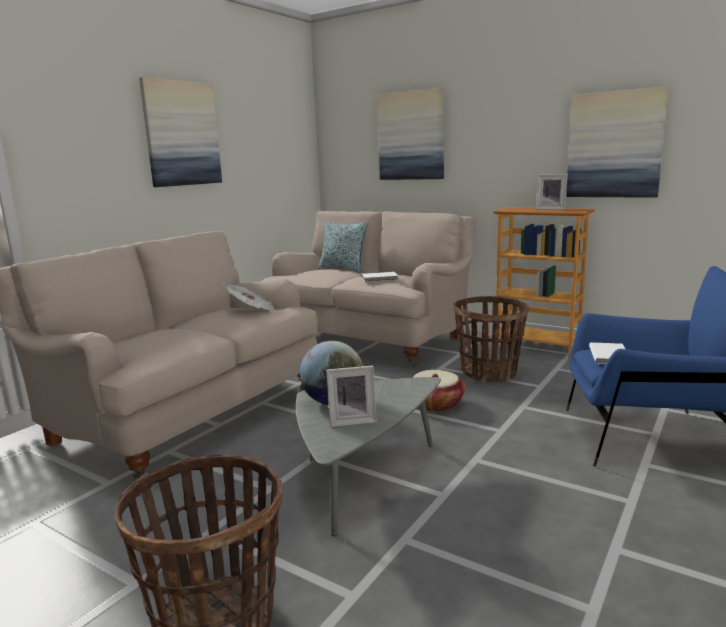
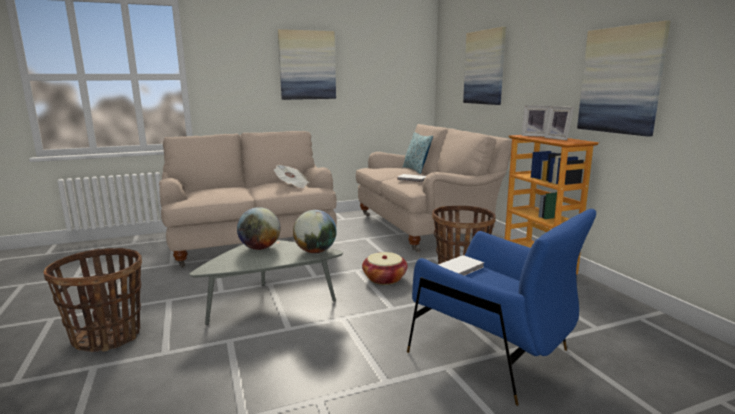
camera: 35 degrees right, 0 degrees up
(352, 420) = (246, 260): picture frame -> picture frame (534, 135)
(409, 385) = (315, 251): none -> globe

